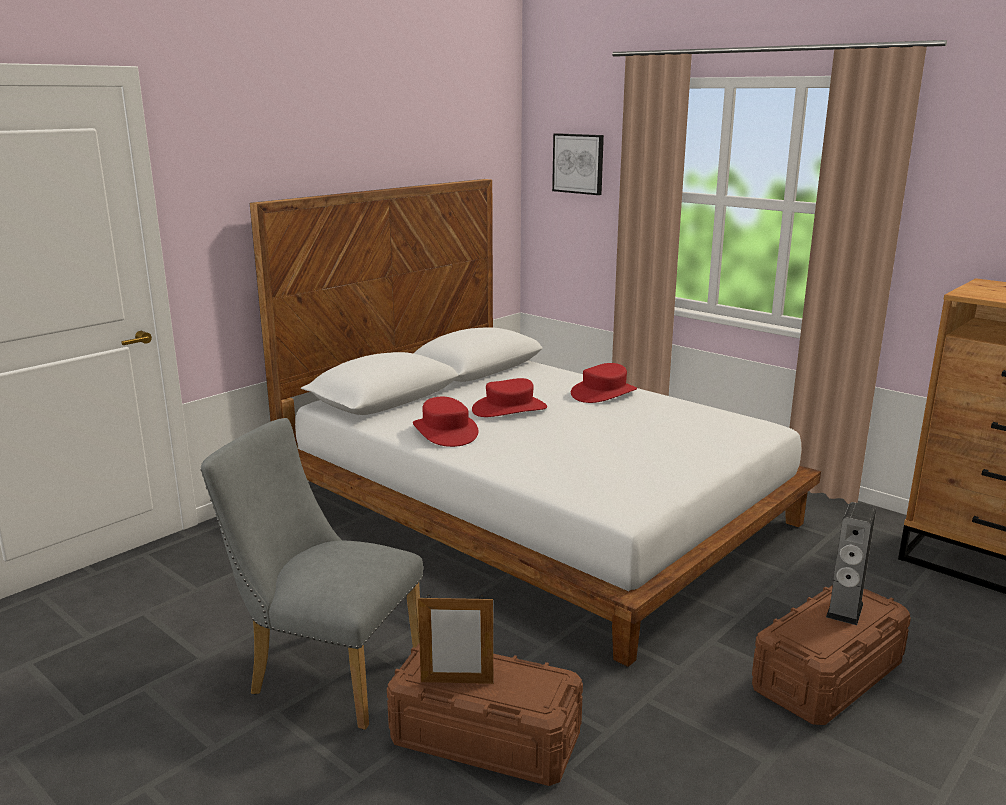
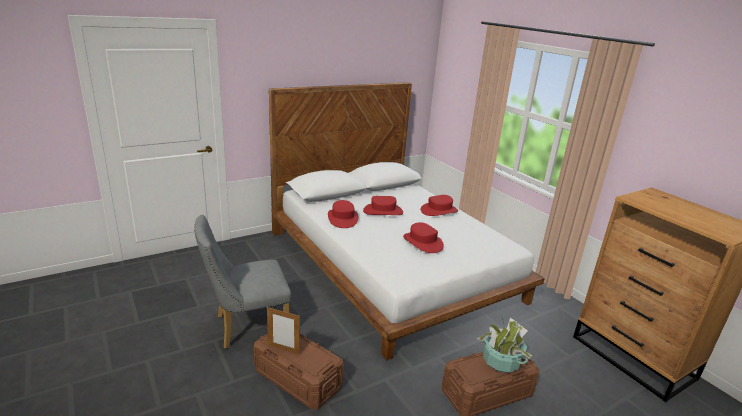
camera: 15 degrees right, 5 degrees up
(326, 673) = (246, 327): grey chair -> grey chair turned 60 degrees counterclockwise
(578, 163) = (461, 79): picture -> none
(616, 443) = (422, 242): none -> red hat
(844, 610) = (501, 361): speaker -> potted plant

